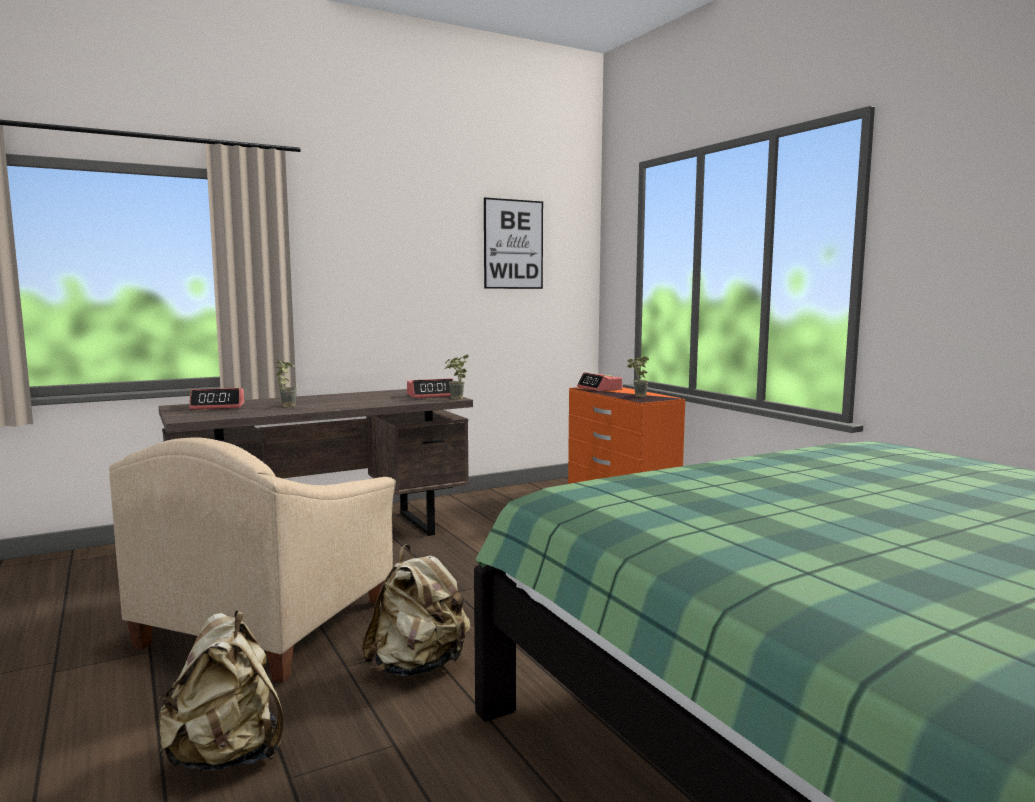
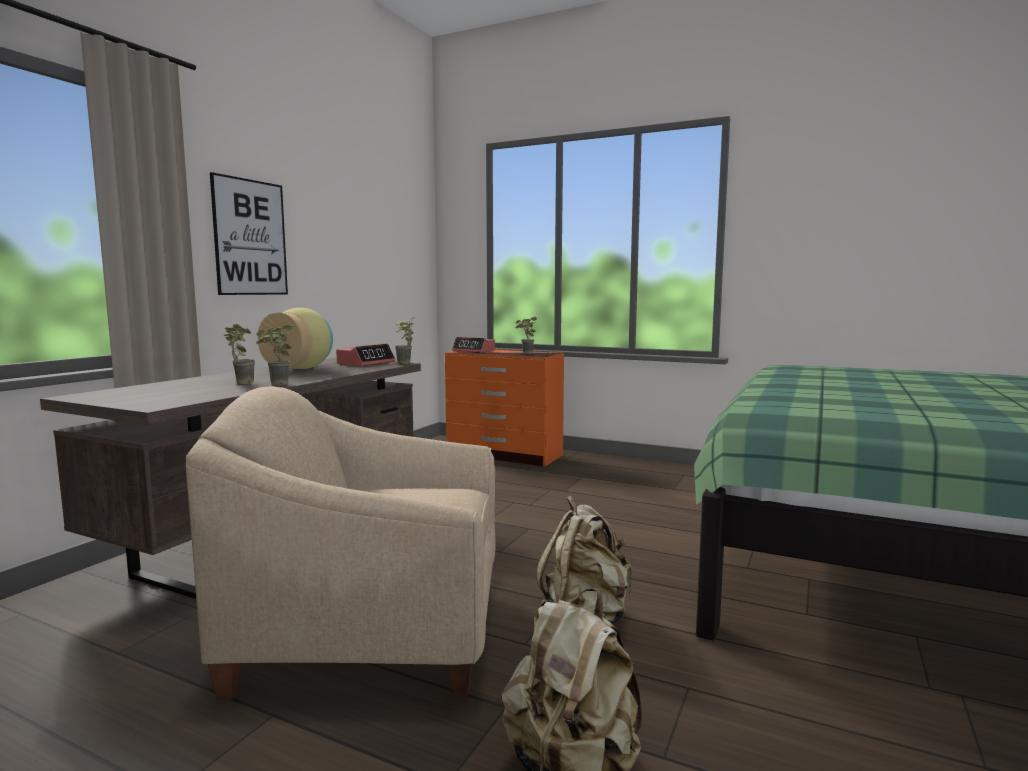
camera: 35 degrees left, 0 degrees up
(218, 406) = (145, 391): alarm clock -> none
(269, 624) = (372, 635): beige armchair -> beige armchair turned 105 degrees clockwise
(299, 410) = (276, 385): none -> potted plant
(368, 396) = (302, 369): none -> vase
(513, 244) = (377, 211): picture -> picture (250, 237)

